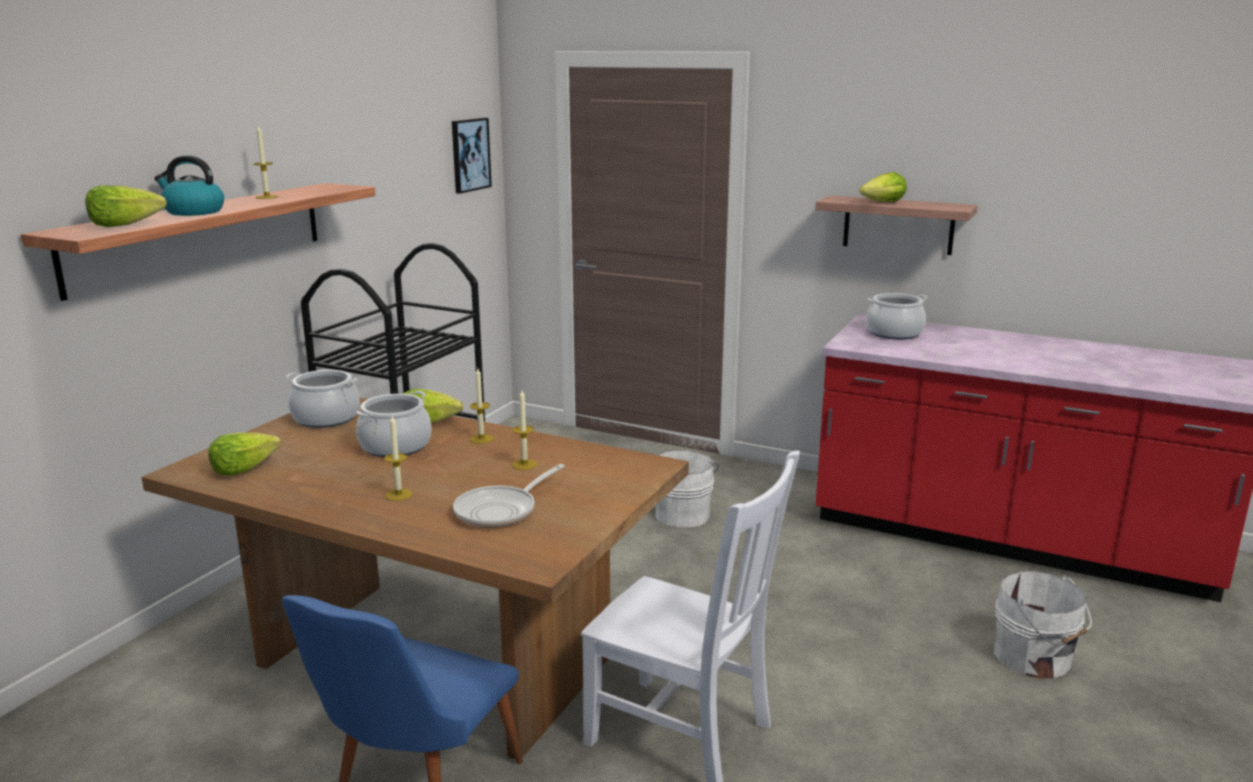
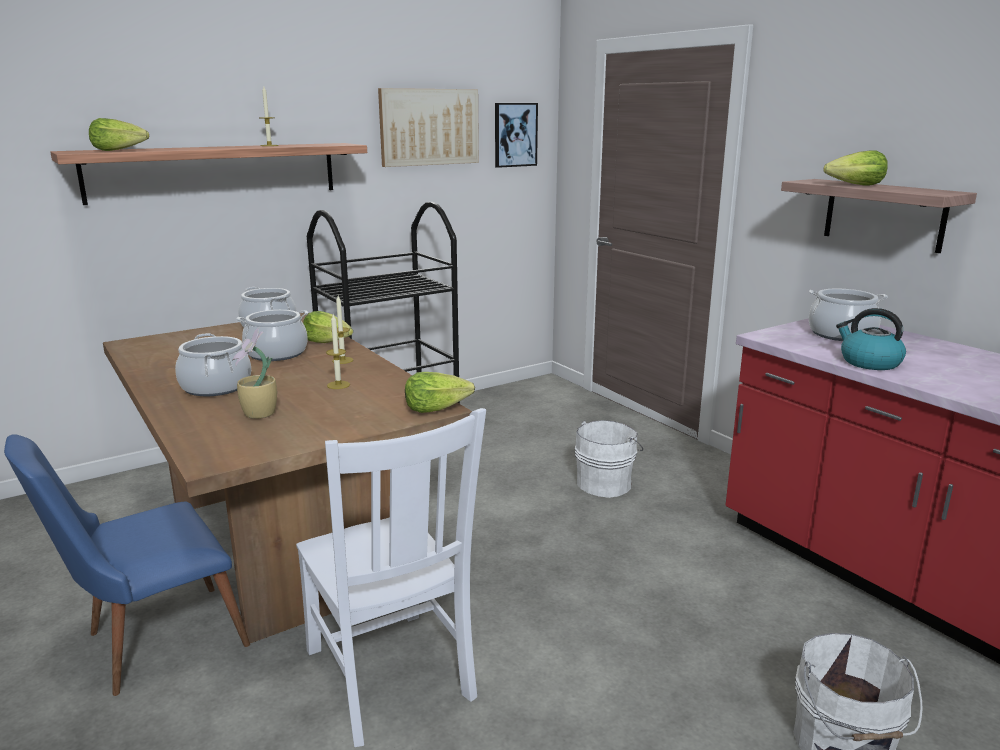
camera: 30 degrees right, 0 degrees up
(193, 212) = (188, 148): kettle -> kettle (869, 362)
(244, 468) = (162, 349): lettuce -> lettuce (436, 408)
(398, 155) = (429, 127): none -> picture
(398, 495) = (216, 386): candle -> cooking pot
(501, 511) = (259, 414): frying pan -> potted plant

